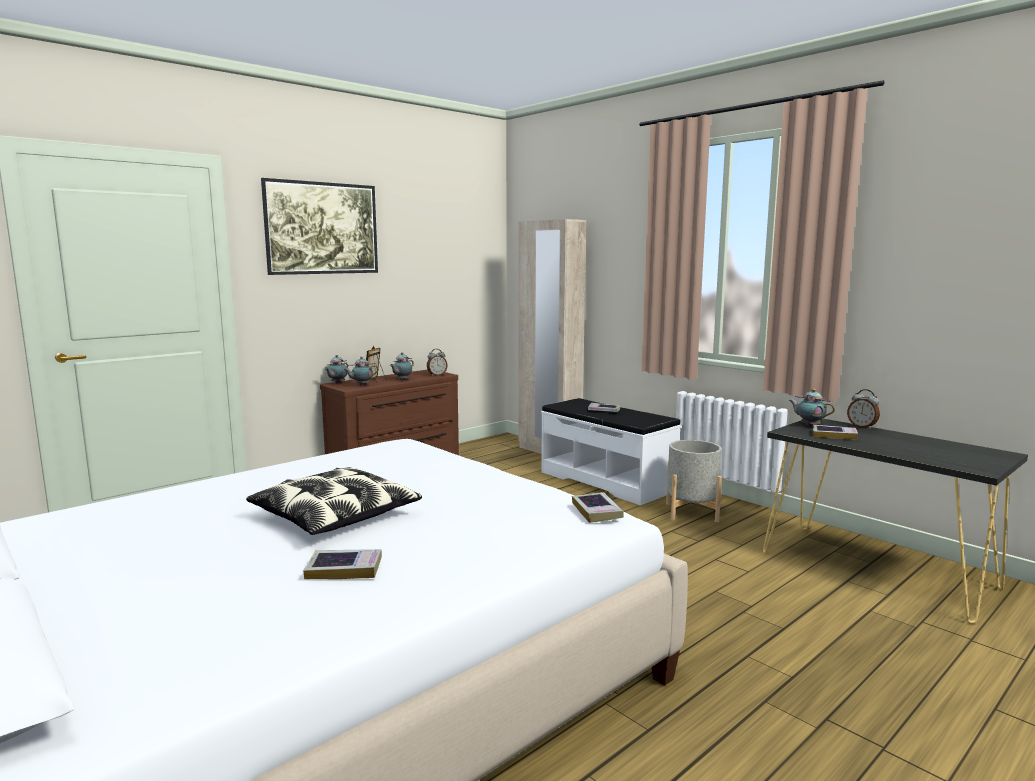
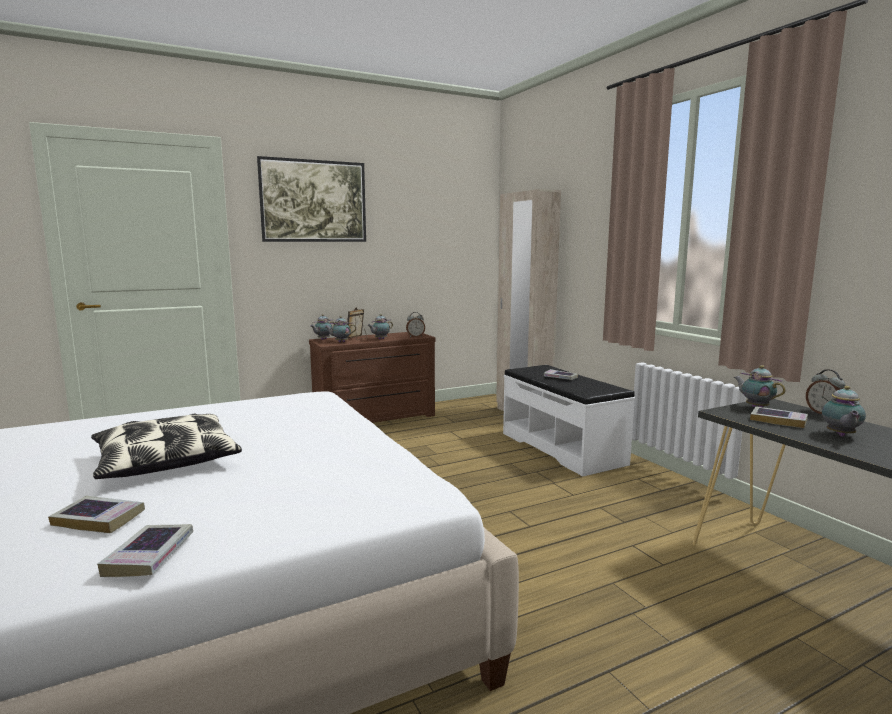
camera: 15 degrees right, 0 degrees up
(596, 511) = (417, 484): book -> book (149, 556)
(691, 512) = (633, 489): grey planter -> none
(885, 443) = (840, 435): none -> teapot

